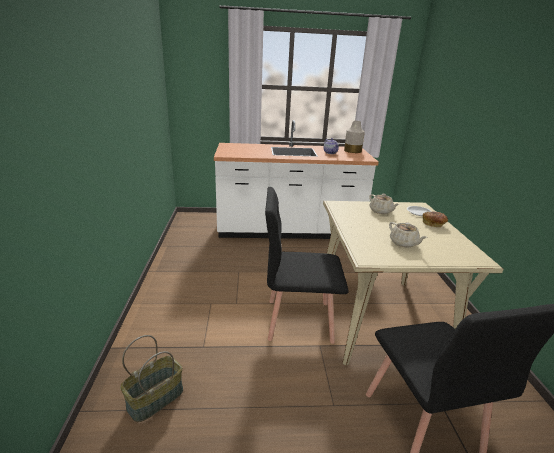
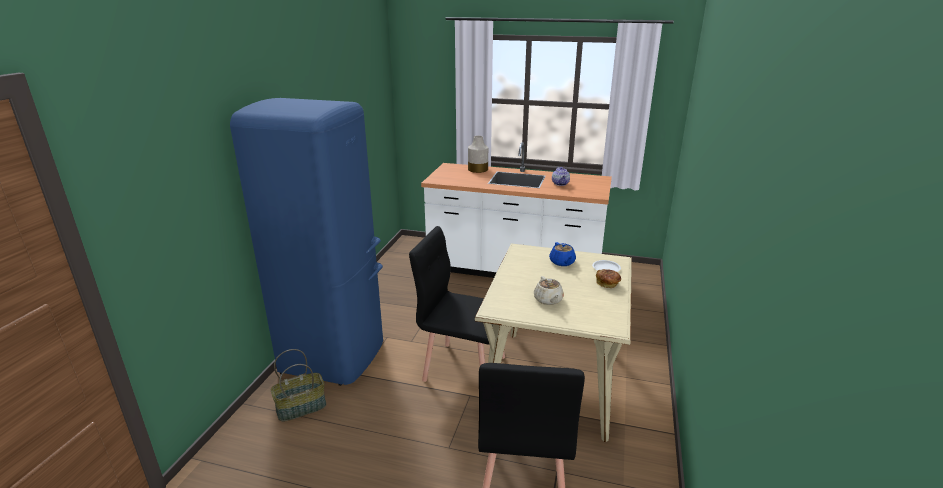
camera: 20 degrees right, 0 degrees up
(168, 331) = (336, 355): none -> blue fridge
(352, 151) = (592, 182): beige vase -> beige vase (477, 169)
(381, 211) = (562, 262): beige teapot -> blue teapot

